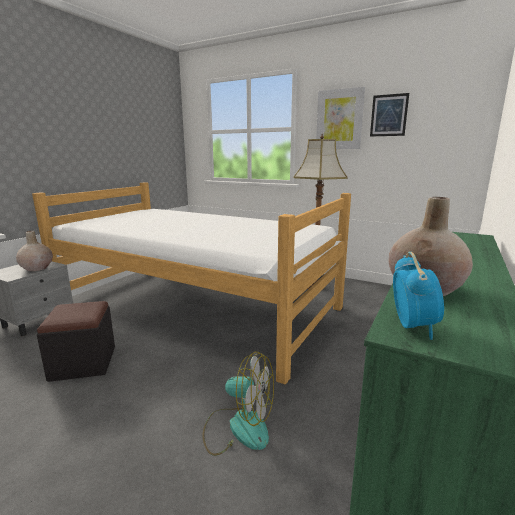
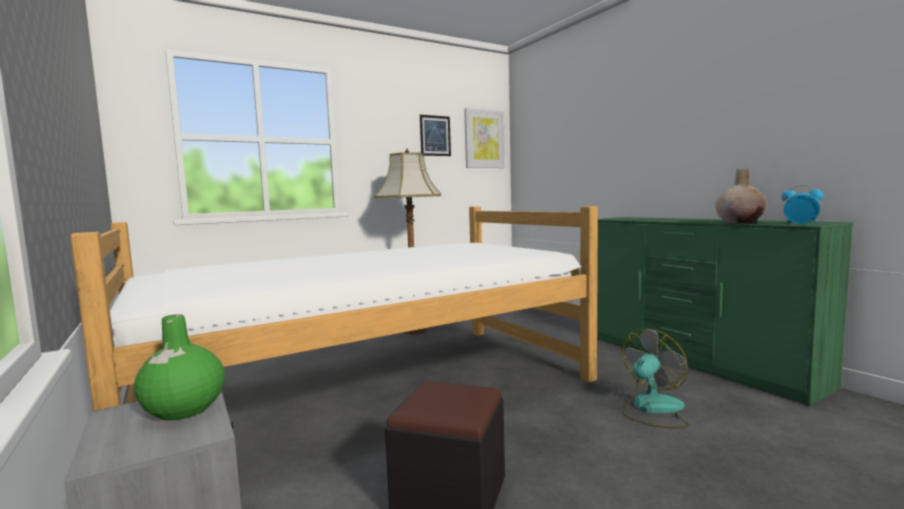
camera: 60 degrees left, 10 degrees down
(37, 268) = (183, 410): beige vase -> green vase
(339, 119) = (388, 135): picture -> picture (484, 139)

